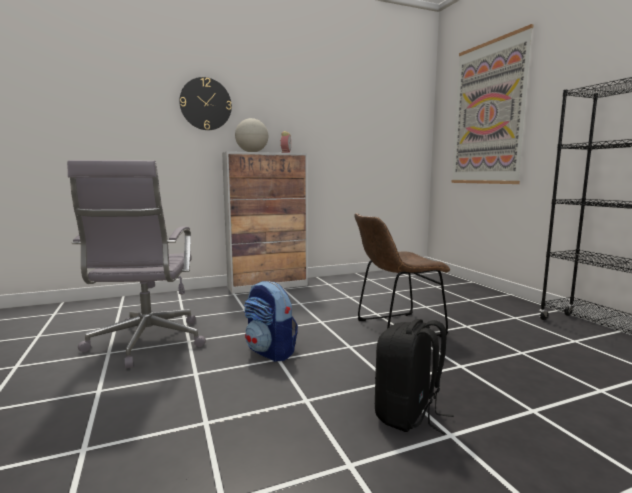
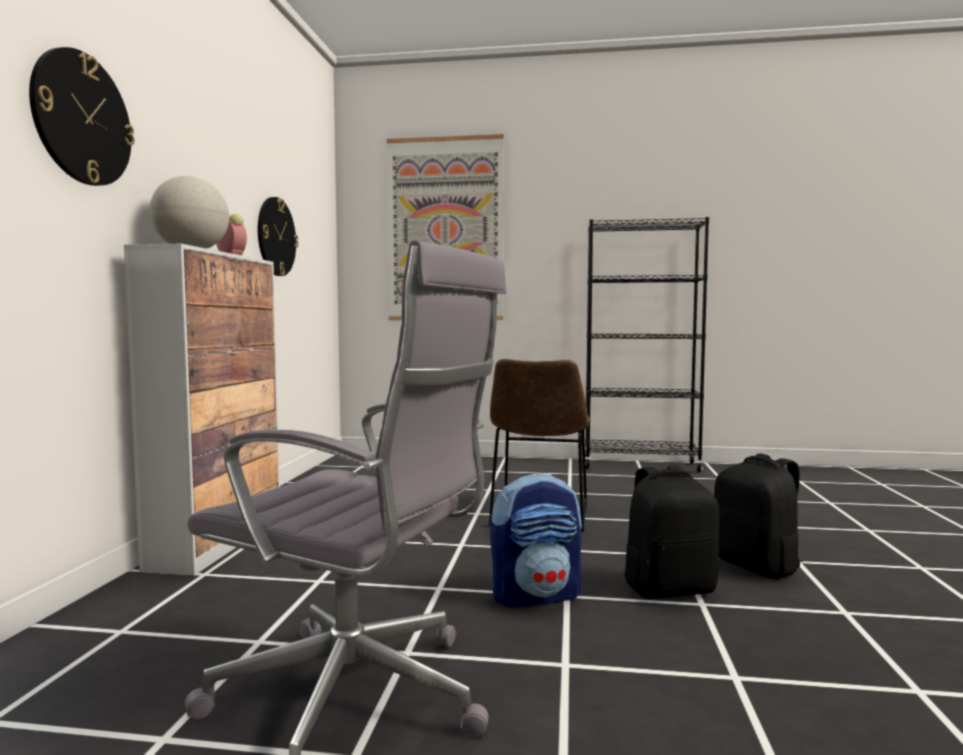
camera: 60 degrees left, 5 degrees down
(320, 386) = (669, 589): none -> black backpack
(353, 136) = (276, 237): none -> wall clock

